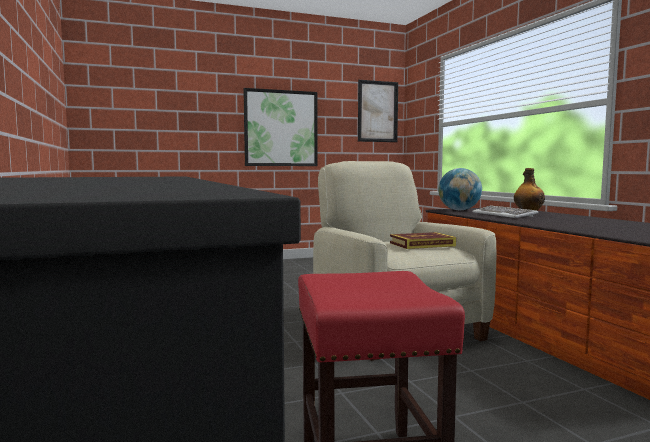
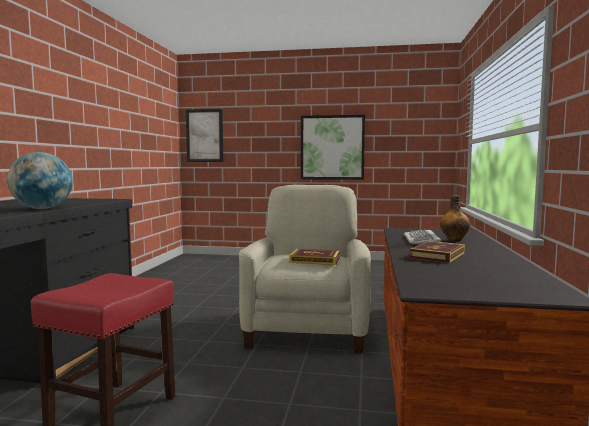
camera: 30 degrees right, 0 degrees up
(377, 111) = (427, 128): picture -> picture (204, 135)
(459, 210) = (408, 231): globe -> globe (42, 209)
(573, 223) = (437, 255): none -> book

